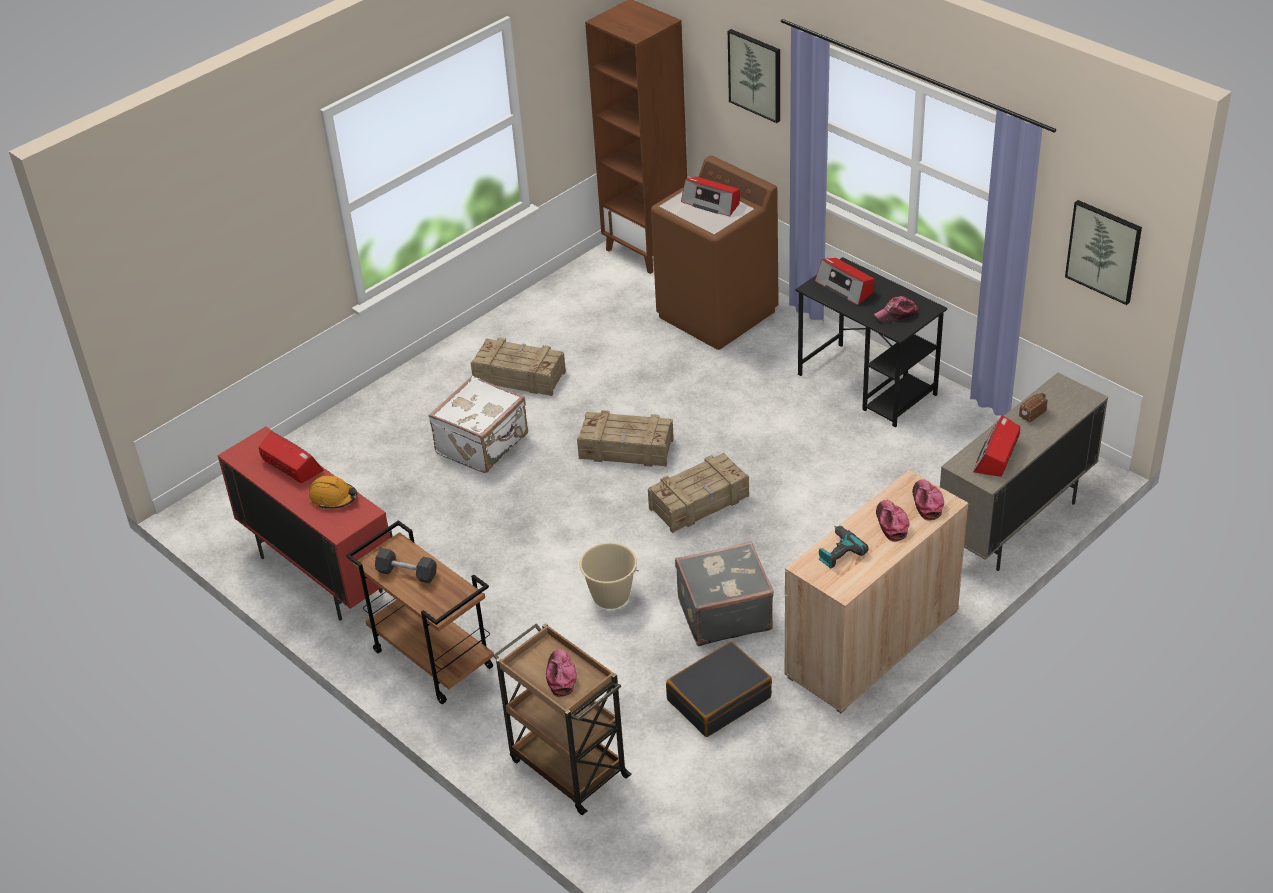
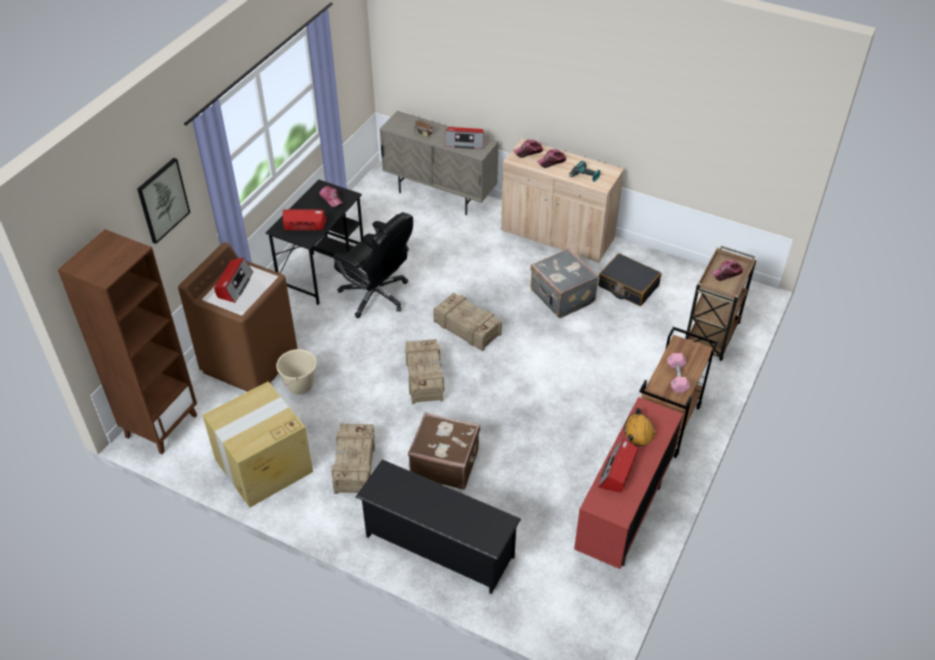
camera: 110 degrees left, 5 degrees up
(376, 422) = (438, 546): none -> black shoe rack
(407, 573) = (677, 378): black dumbbell -> pink dumbbell
(484, 444) = (444, 463): white suitcase -> brown suitcase
(553, 313) = (263, 466): none -> cardboard box
(610, 596) = (571, 350): beige bucket -> beige bucket (300, 385)
(797, 427) = (376, 295): none -> black office chair
(845, 287) = (304, 225): radio -> radio turned 120 degrees counterclockwise
(1104, 251) = (349, 54): picture -> none

